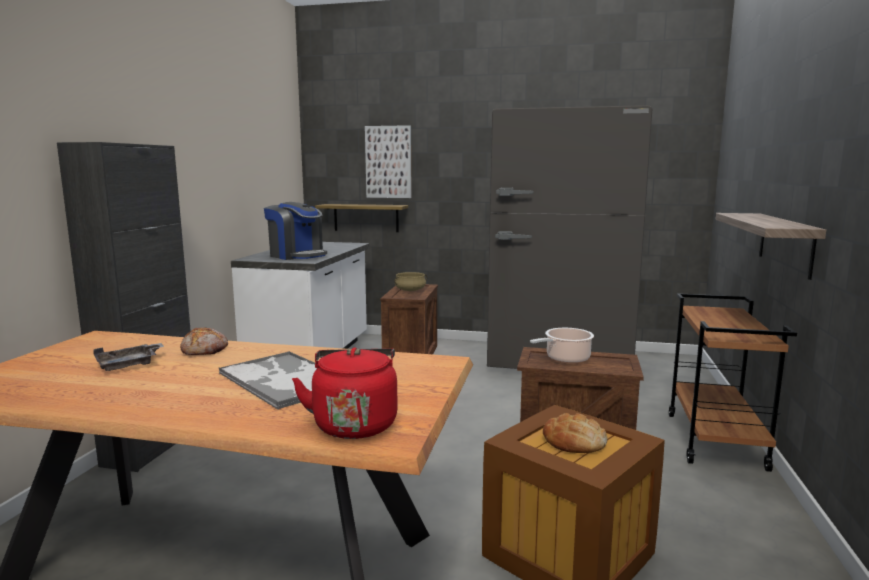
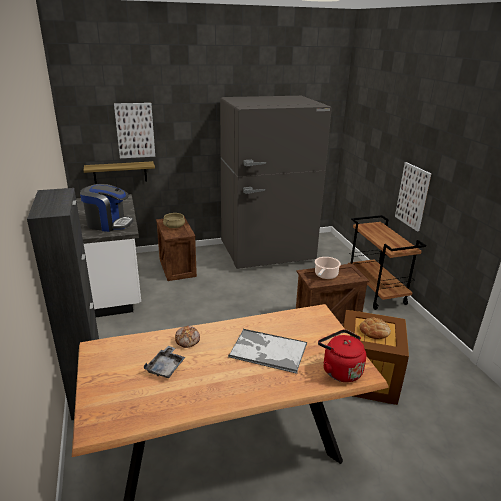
camera: 30 degrees left, 15 degrees up
(785, 243) = (412, 196): shelf -> picture

